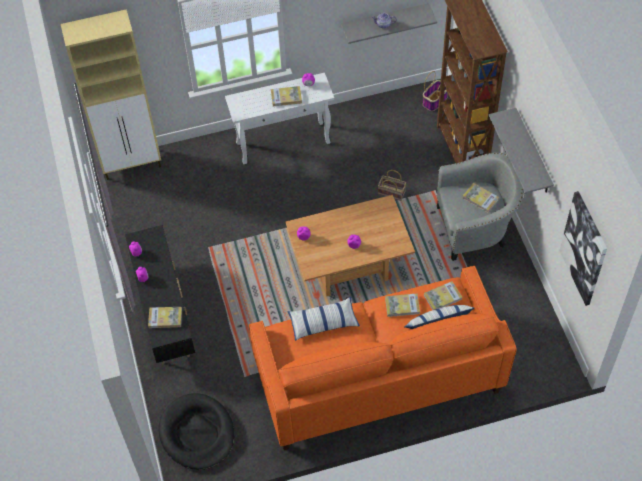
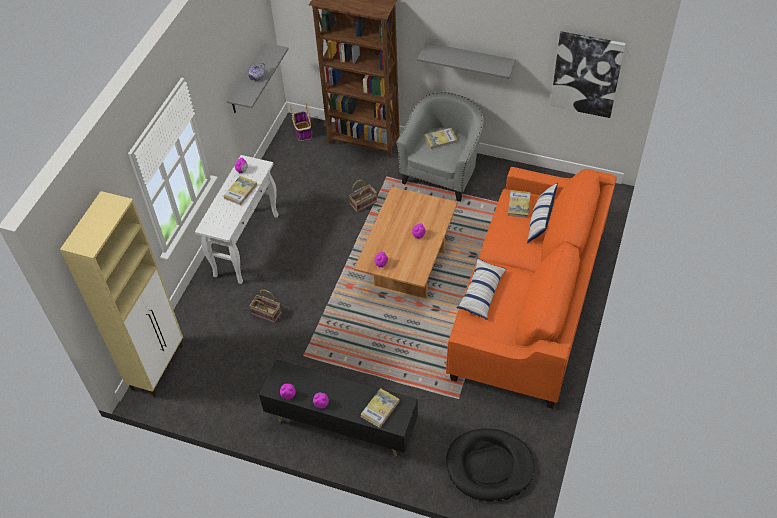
camera: 55 degrees left, 5 degrees down
(229, 199) = (267, 313): none -> basket
(402, 306) = (507, 233): book -> none

